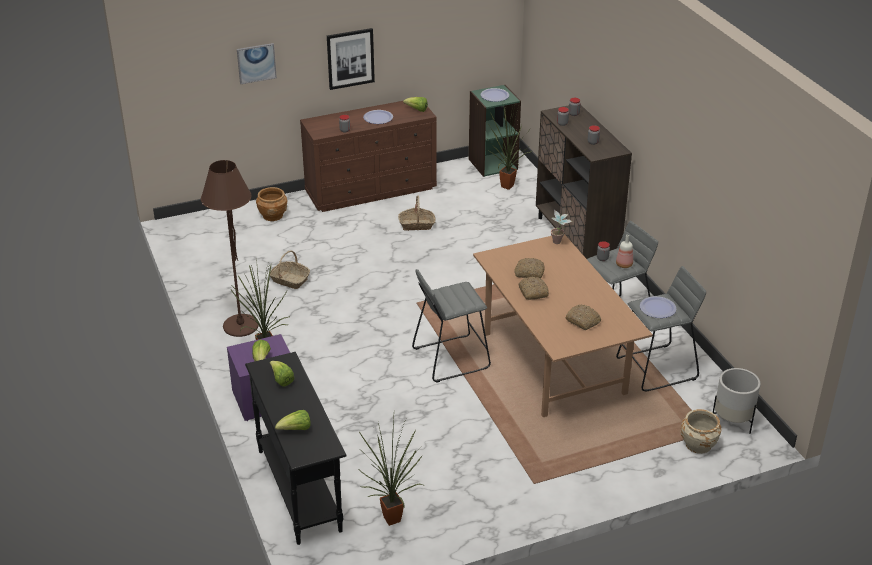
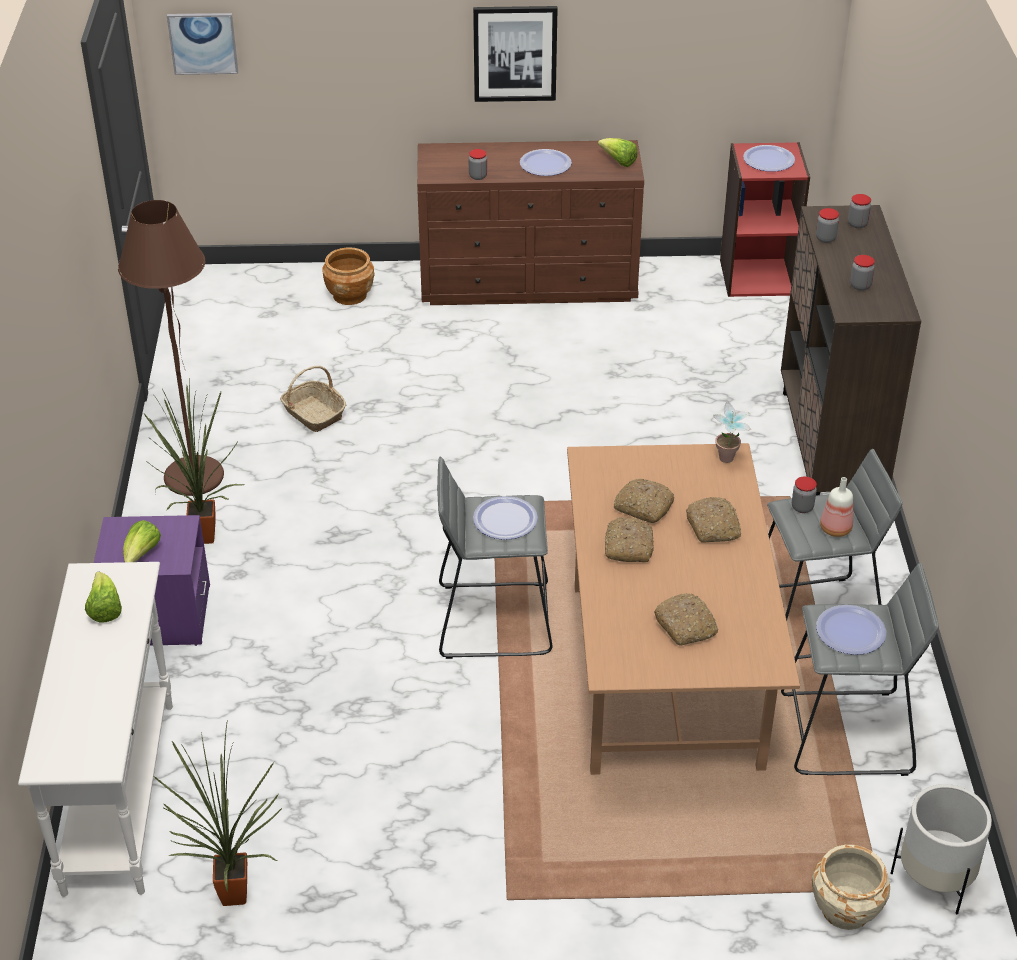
camera: 20 degrees right, 5 degrees up
(256, 63) = (346, 36): picture -> picture (203, 43)
(296, 429) = (70, 709): lettuce -> none
(299, 489) = (120, 795): black console table -> white console table
(417, 225) = (570, 361): basket -> none
(457, 296) = (505, 519): none -> plate
(493, 164) = (757, 277): green bookcase -> red bookcase
(505, 187) = (756, 324): potted plant -> none
(569, 274) = (713, 527): none -> bread

